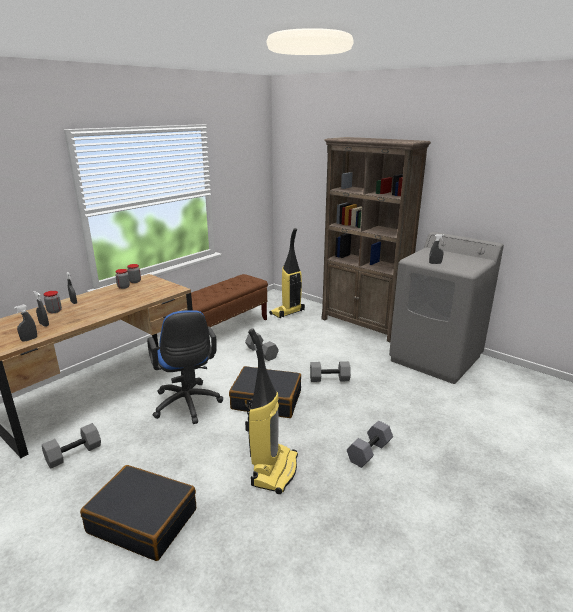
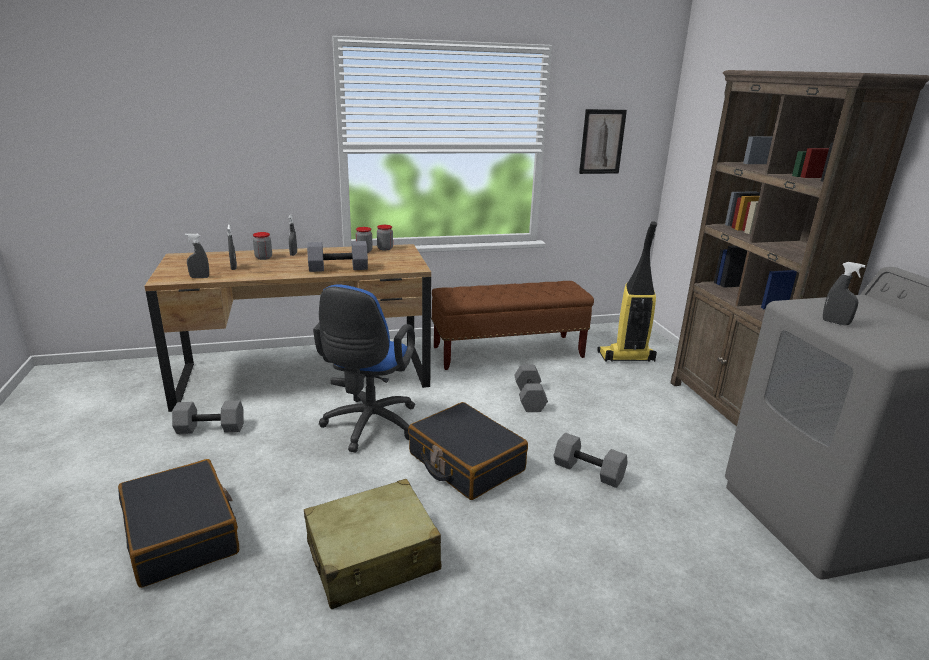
camera: 35 degrees right, 0 degrees up
(240, 182) = (602, 142): none -> picture
(274, 470) = (373, 557): vacuum cleaner -> beige suitcase
(369, 451) = (531, 607): grey dumbbell -> grey dumbbell (339, 268)

